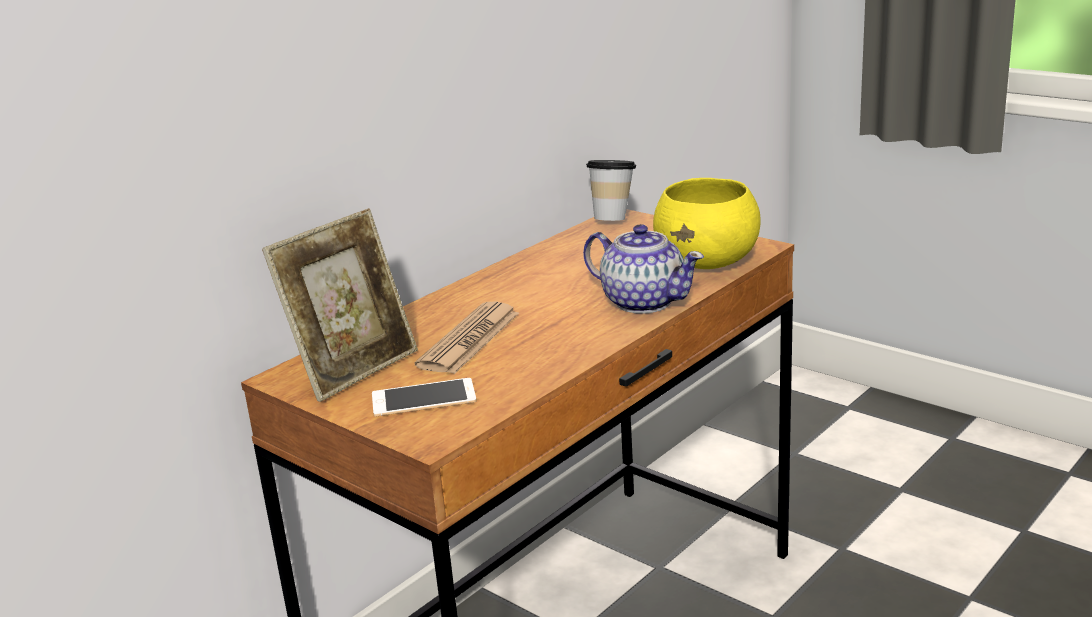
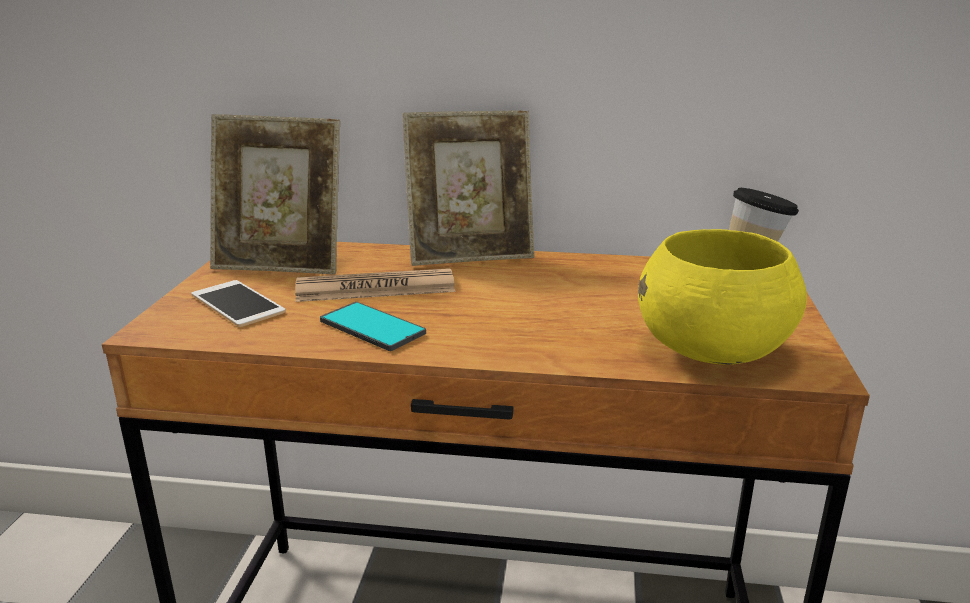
camera: 55 degrees right, 0 degrees up
(451, 293) = (470, 254): none -> picture frame
(543, 352) = (372, 327): none -> phone
(643, 301) = (551, 343): teapot -> none

